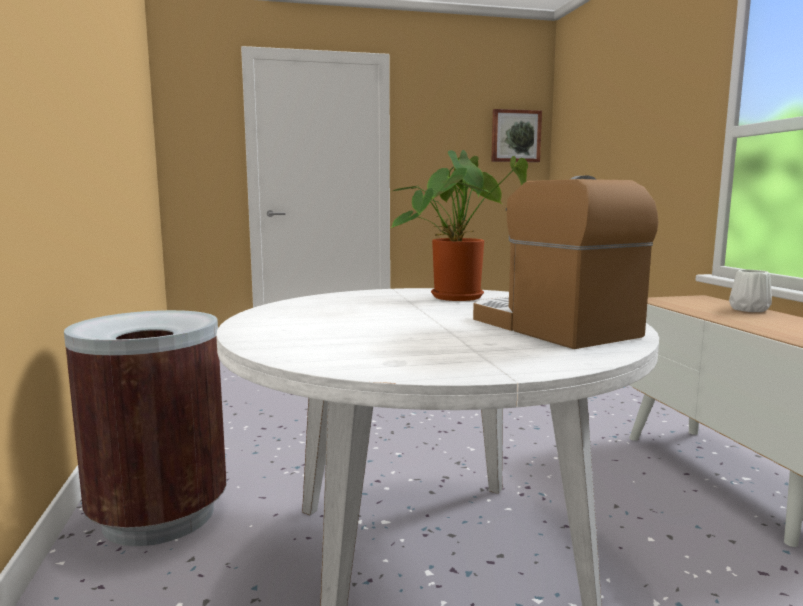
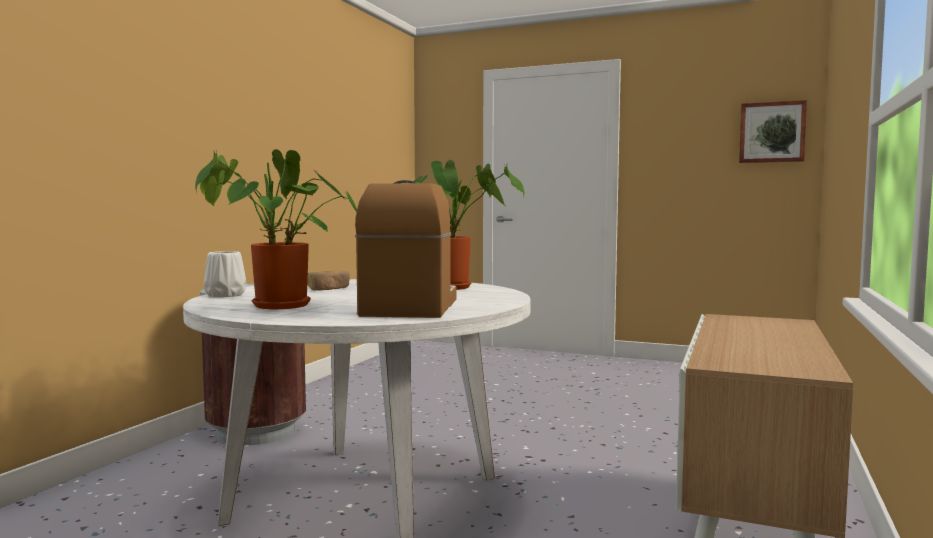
camera: 35 degrees right, 5 degrees down
(347, 314) = (329, 289): none -> bread
(416, 350) = (274, 306): none -> potted plant
(748, 309) = (793, 334): white vase -> white vase (224, 295)

